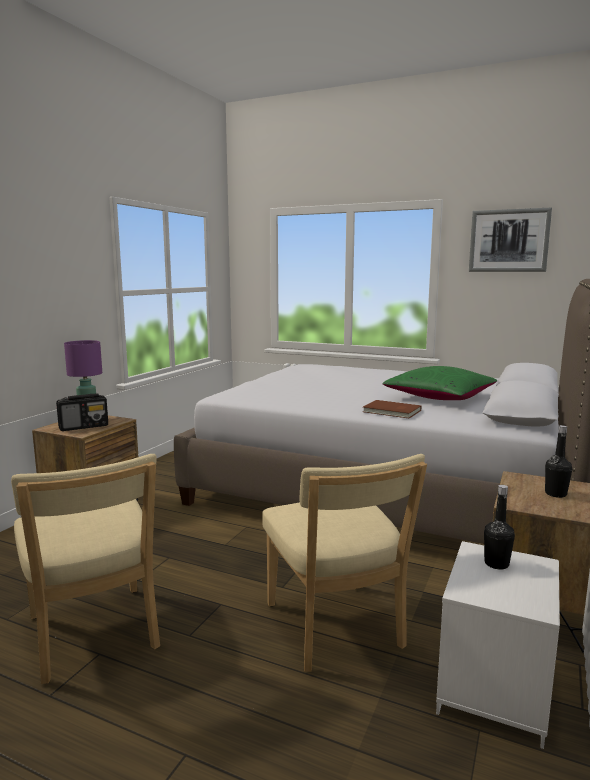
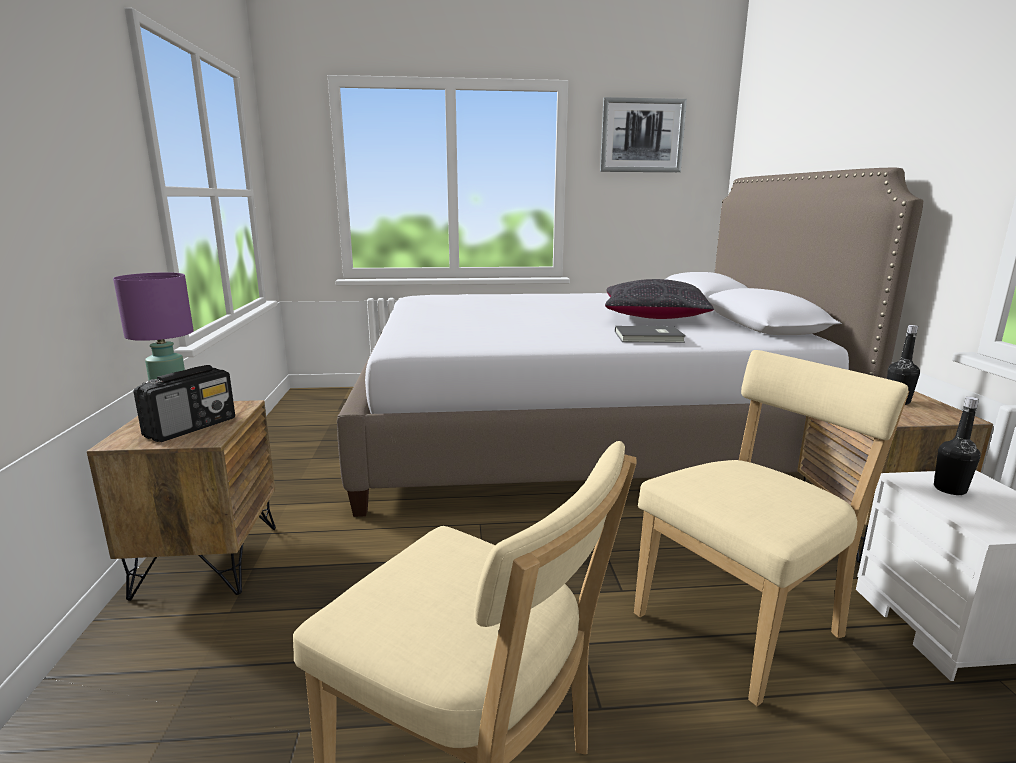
camera: 30 degrees left, 5 degrees up
(336, 630) = (744, 623): beige chair -> beige chair turned 75 degrees counterclockwise
(392, 411) = (650, 337): brown book -> grey book
(439, 397) = (653, 317): green pillow -> black pillow

